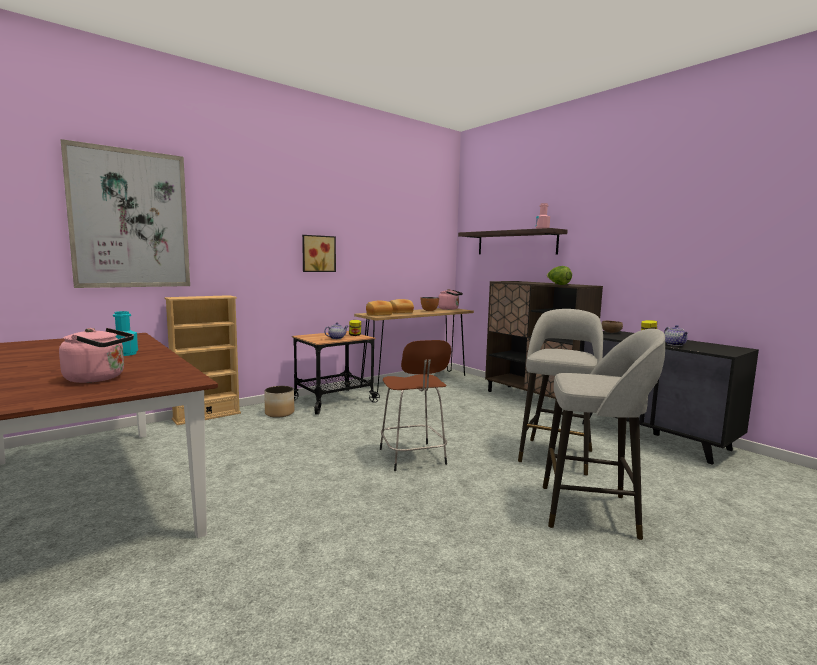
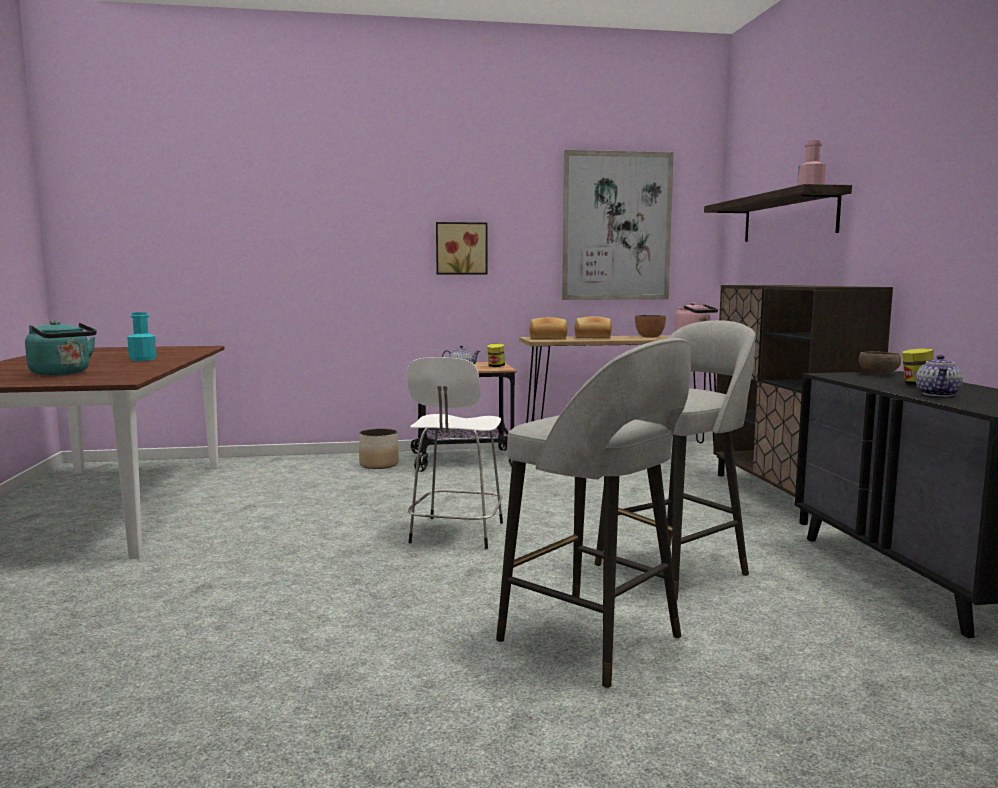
camera: 30 degrees right, 0 degrees up
(99, 378) = (63, 373): pink kettle -> turquoise kettle
(130, 219) = (219, 213): picture -> picture (616, 226)
(207, 416) = (299, 457): beige bookcase -> none
(413, 457) = (456, 534): brown stool -> white stool
(558, 284) = (800, 286): lettuce -> none

